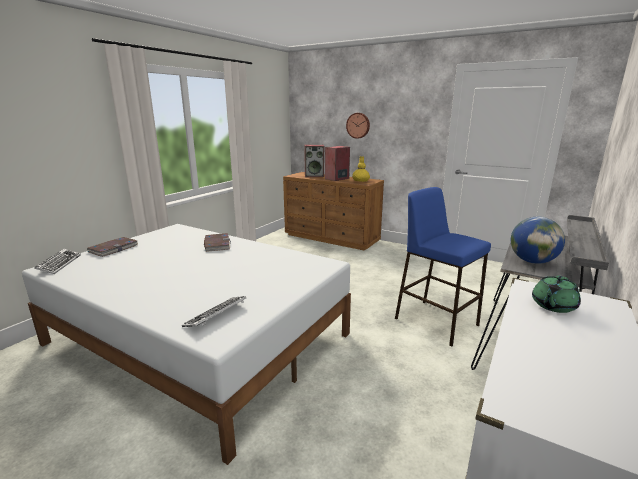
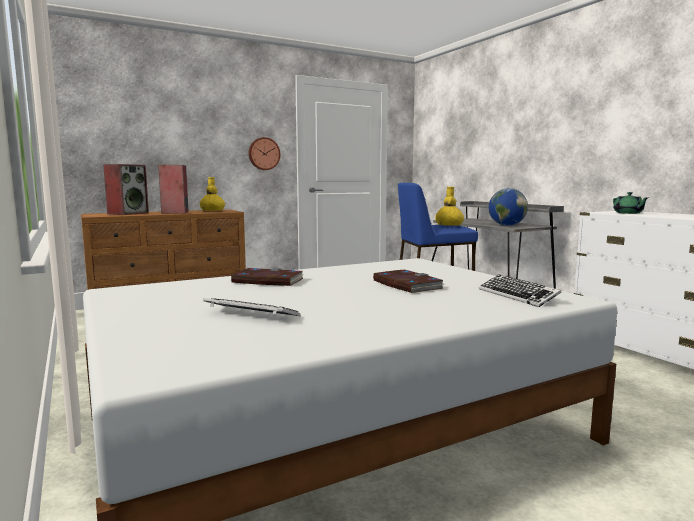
camera: 60 degrees left, 10 degrees down
(59, 264) = (145, 365): keyboard -> keyboard (250, 315)
(113, 248) = (140, 326): book -> book (406, 285)
(358, 125) = (181, 138): wall clock -> wall clock (264, 153)
(454, 241) = (449, 225): none -> yellow vase

